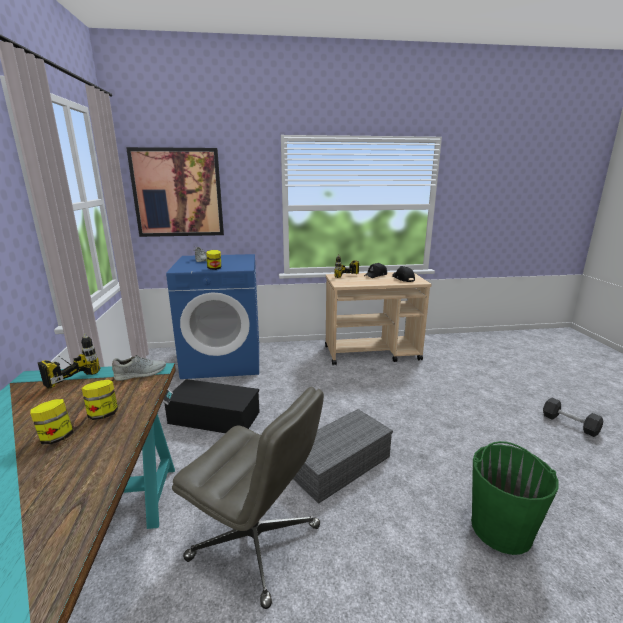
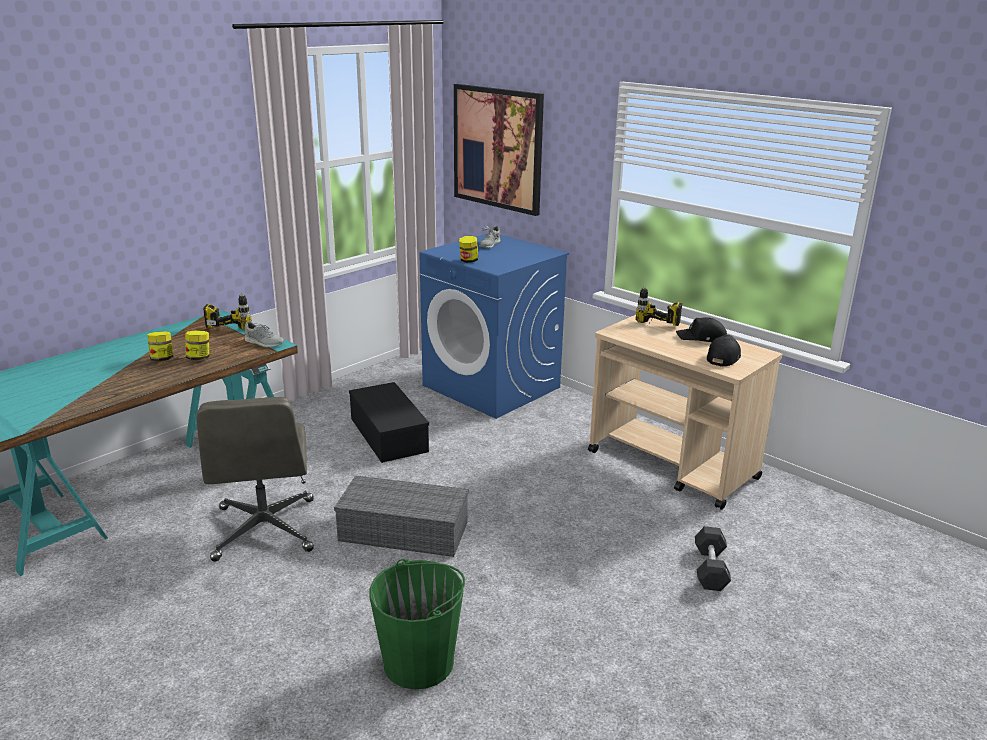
camera: 50 degrees right, 5 degrees up
(569, 424) = (732, 690): black dumbbell -> black dumbbell (710, 568)

